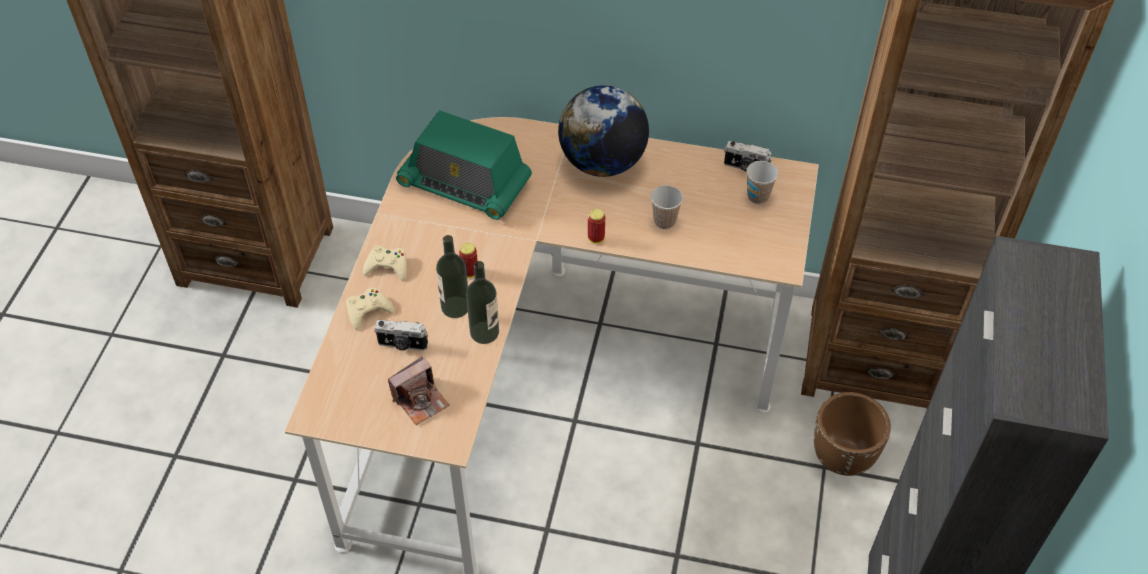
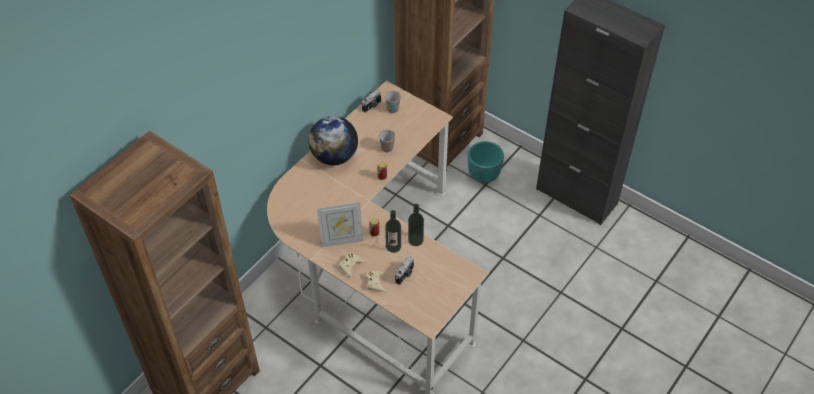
camera: 65 degrees left, 0 degrees up
(420, 400) = (443, 278): camera -> none
(433, 236) = (341, 240): none -> picture frame
(465, 184) = (314, 216): radio -> none
(843, 457) = (484, 175): brown planter -> turquoise planter

